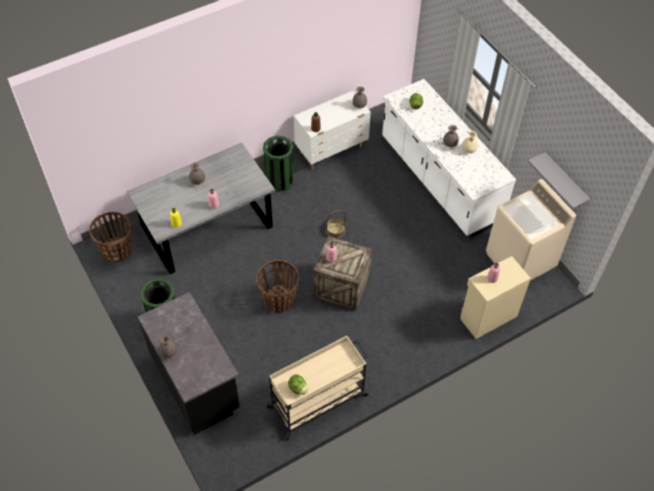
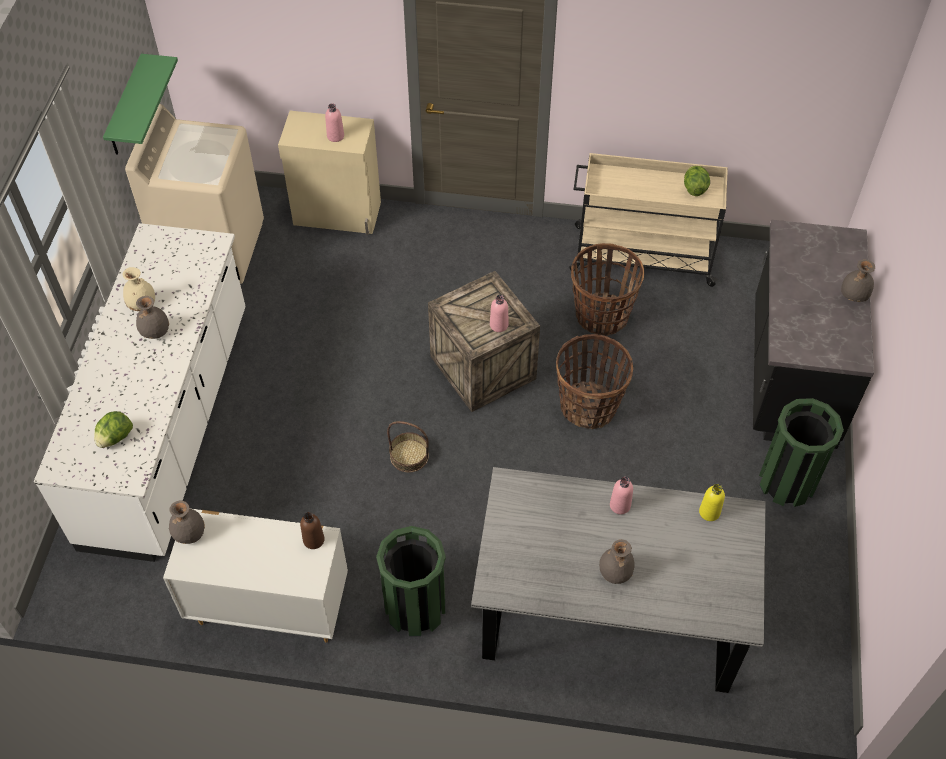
camera: 140 degrees left, 0 degrees up
(117, 250) = (800, 667): basket -> basket (601, 315)
(565, 181) = (126, 107): grey shelf -> green shelf

